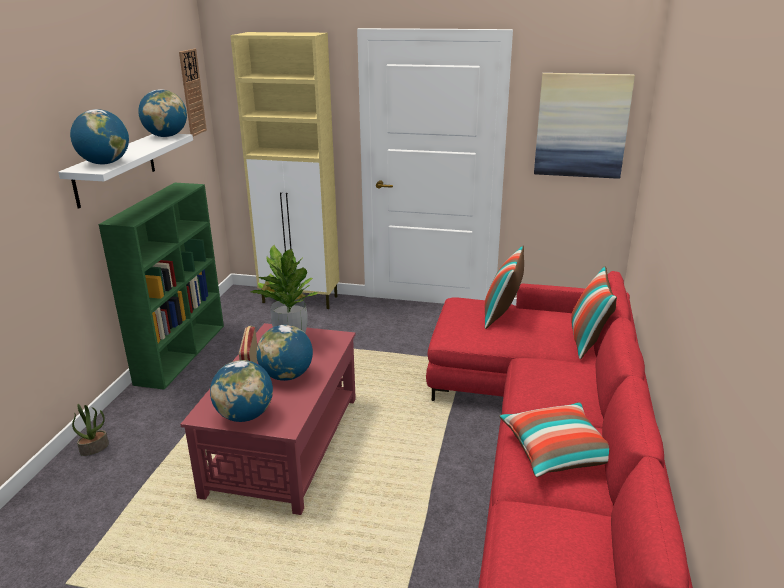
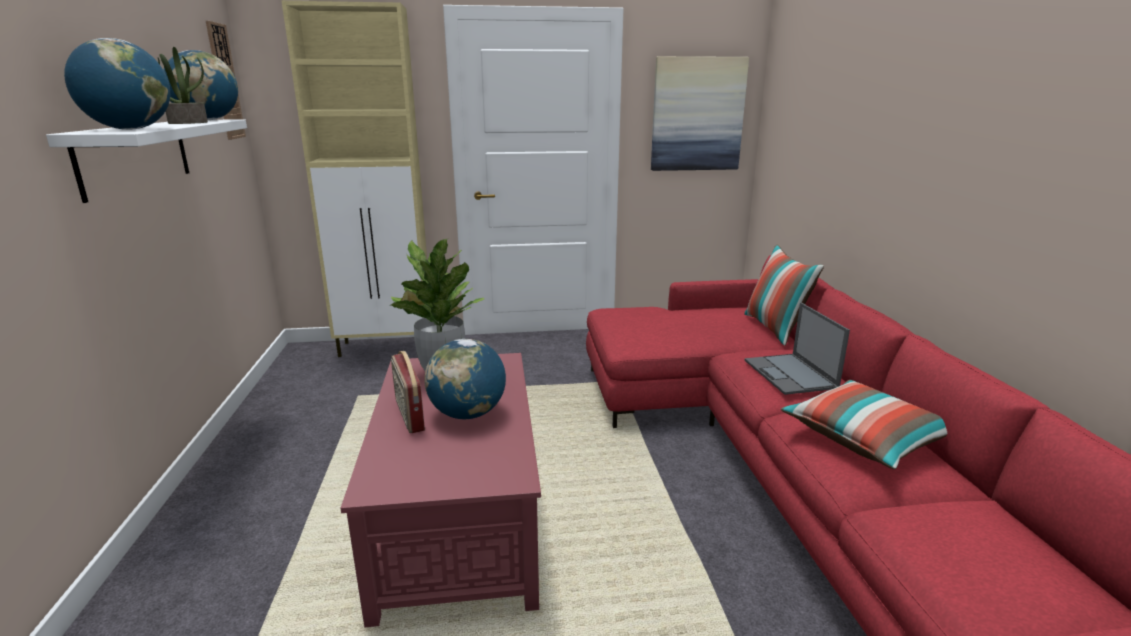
camera: 20 degrees left, 5 degrees down
(94, 448) = (148, 590): potted plant -> potted plant (188, 123)
(182, 353) = (249, 429): green bookcase -> none
(245, 416) = (441, 475): globe -> none
(502, 315) = (667, 316): pillow -> none
(553, 387) = (790, 374): none -> laptop

